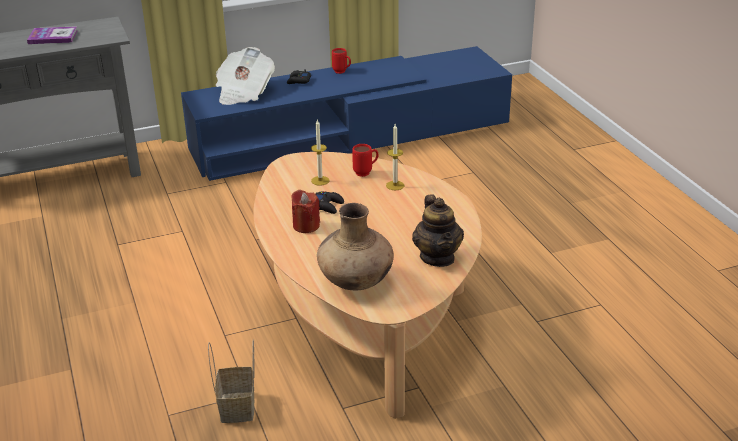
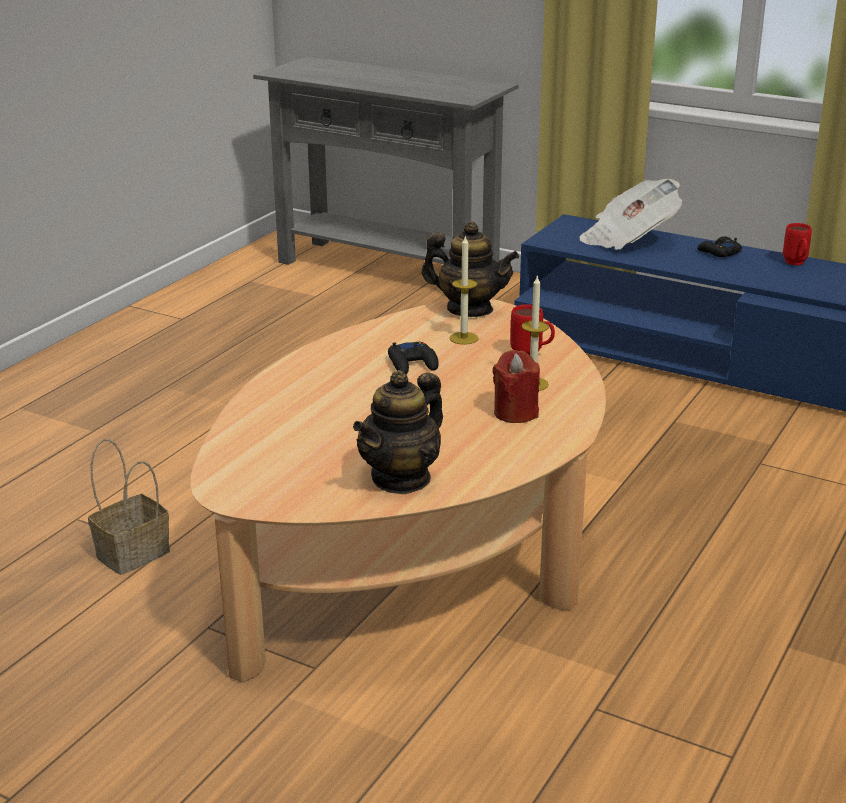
camera: 50 degrees right, 5 degrees down
(53, 37) = (414, 82): book -> none
(290, 165) = (469, 309): none -> teapot
(306, 226) = (348, 370): red candle -> red candle (515, 413)
(355, 282) = (266, 447): brown vase -> none

